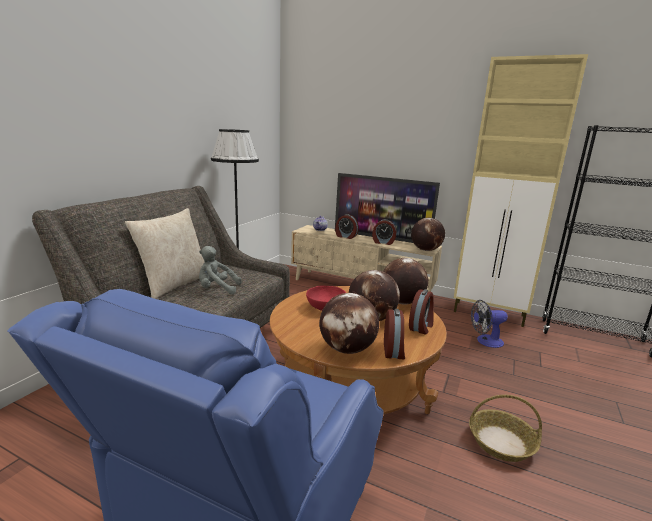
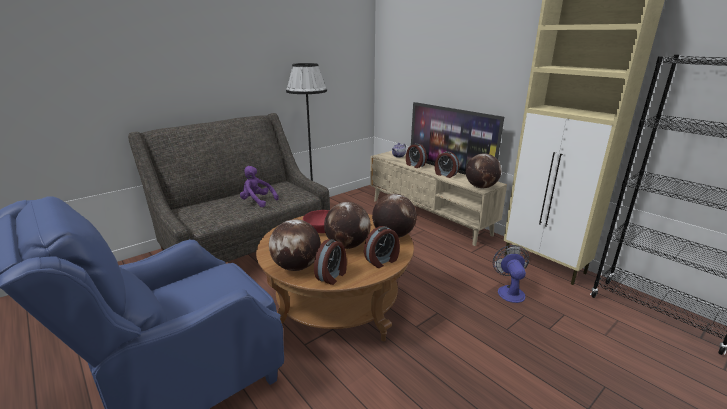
camera: 25 degrees right, 5 degrees up
(174, 284) = (233, 193): beige pillow -> none
(217, 289) = (257, 201): grey plush toy -> purple plush toy
(485, 341) = (509, 291): fan -> fan turned 75 degrees clockwise
(500, 442) = (427, 383): basket -> none

